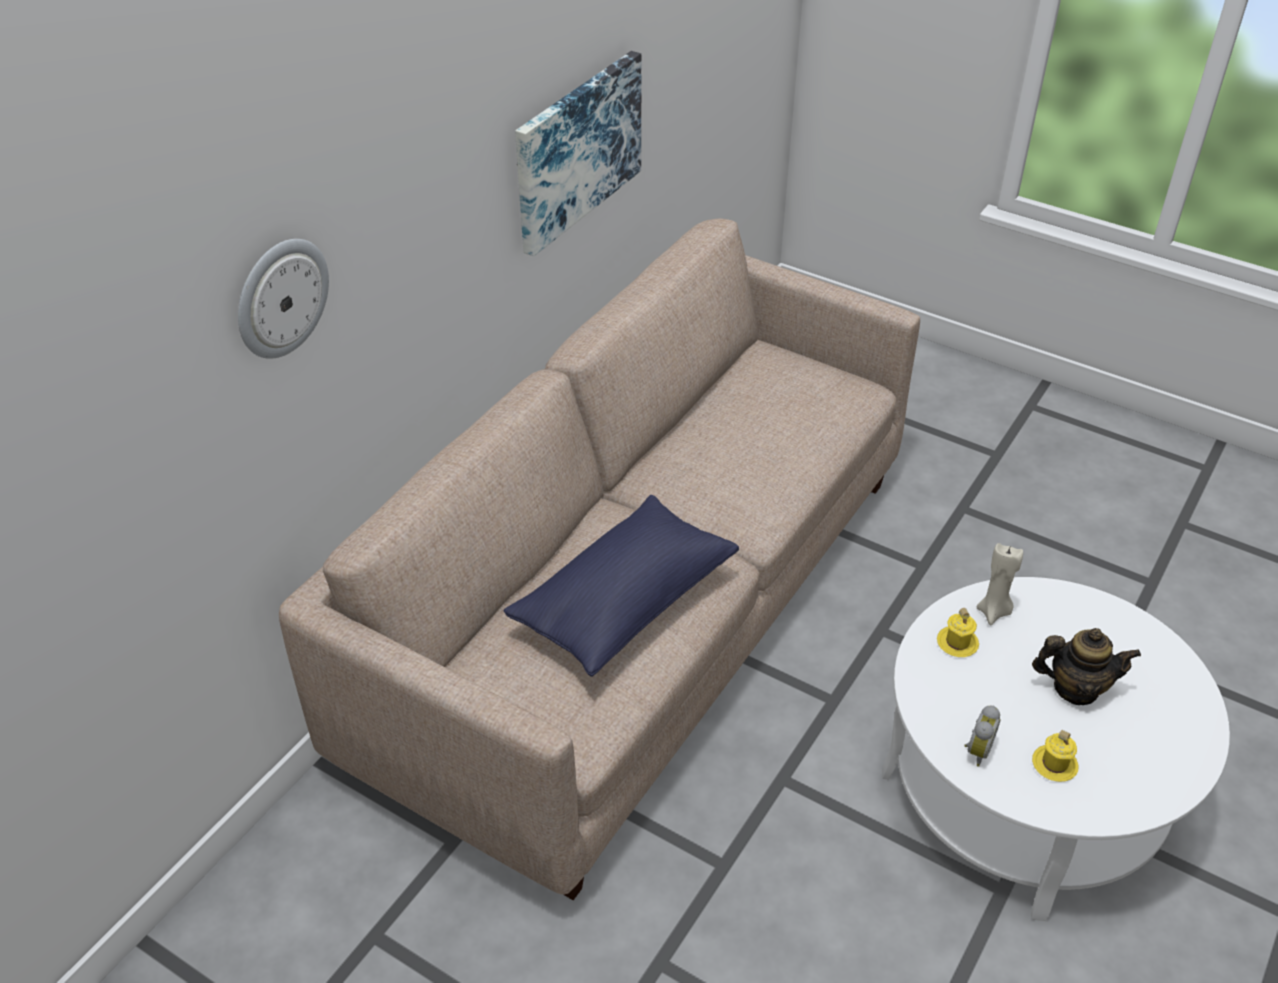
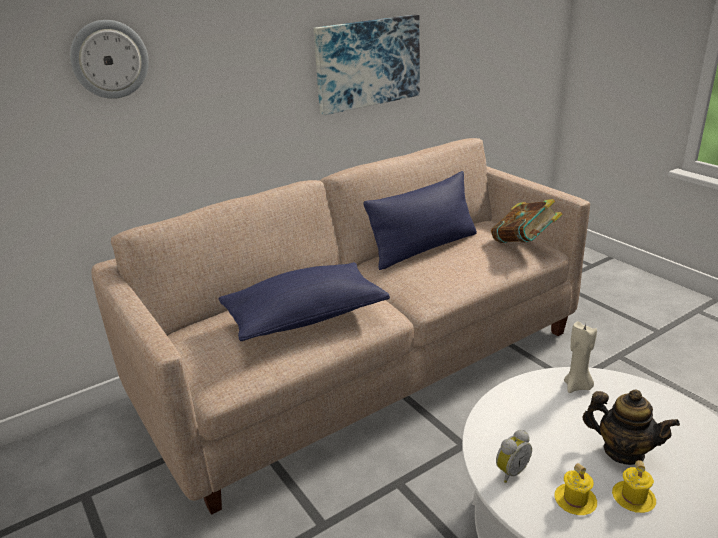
camera: 25 degrees right, 15 degrees down
(704, 426) = (424, 248): none -> blue pillow
(837, 390) = (523, 244): none -> book
(957, 643) = (536, 398): yellow mug -> yellow mug (633, 498)

